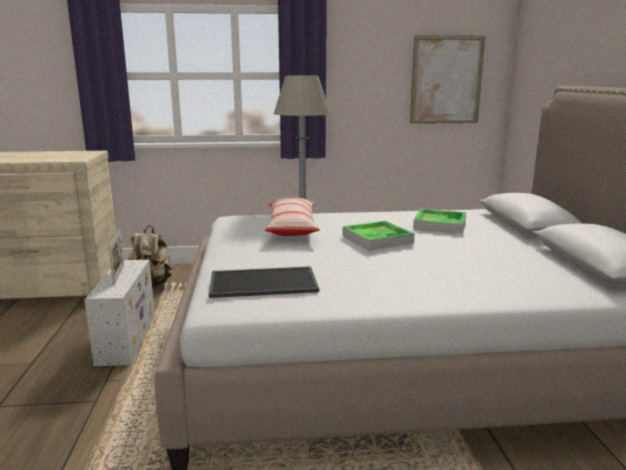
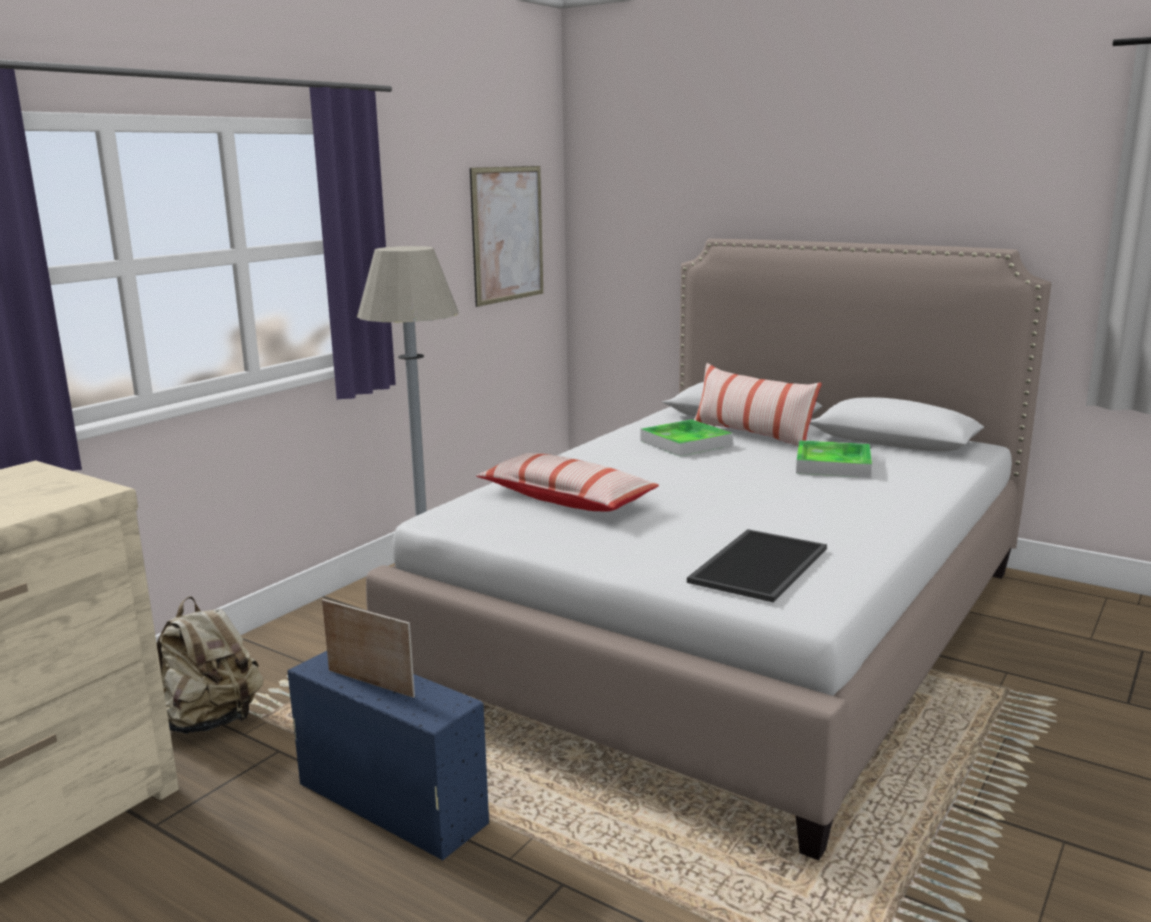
camera: 50 degrees left, 0 degrees up
(127, 338) = (389, 802): white storage box -> blue storage box
(377, 239) = (693, 479): tray -> tray (833, 465)
(496, 233) = (751, 435): none -> pillow

